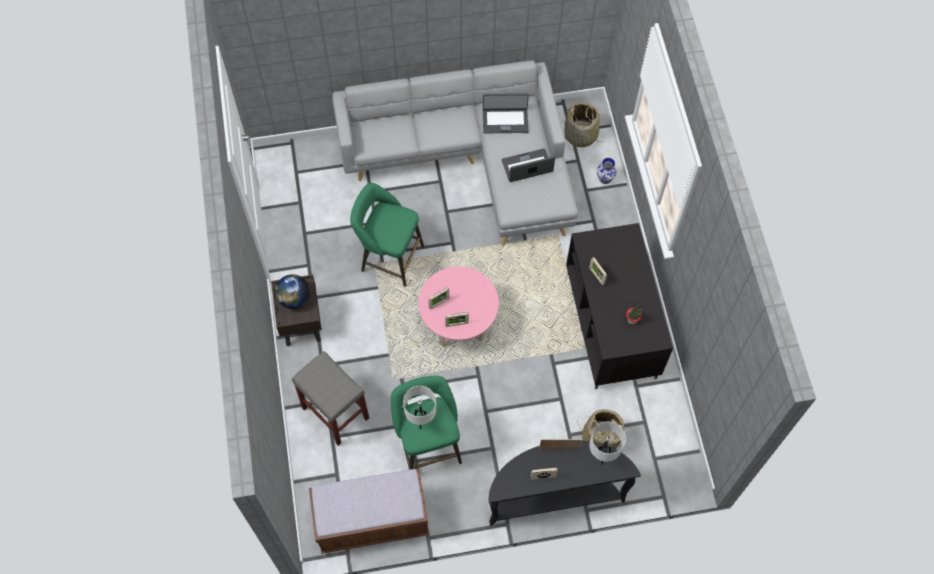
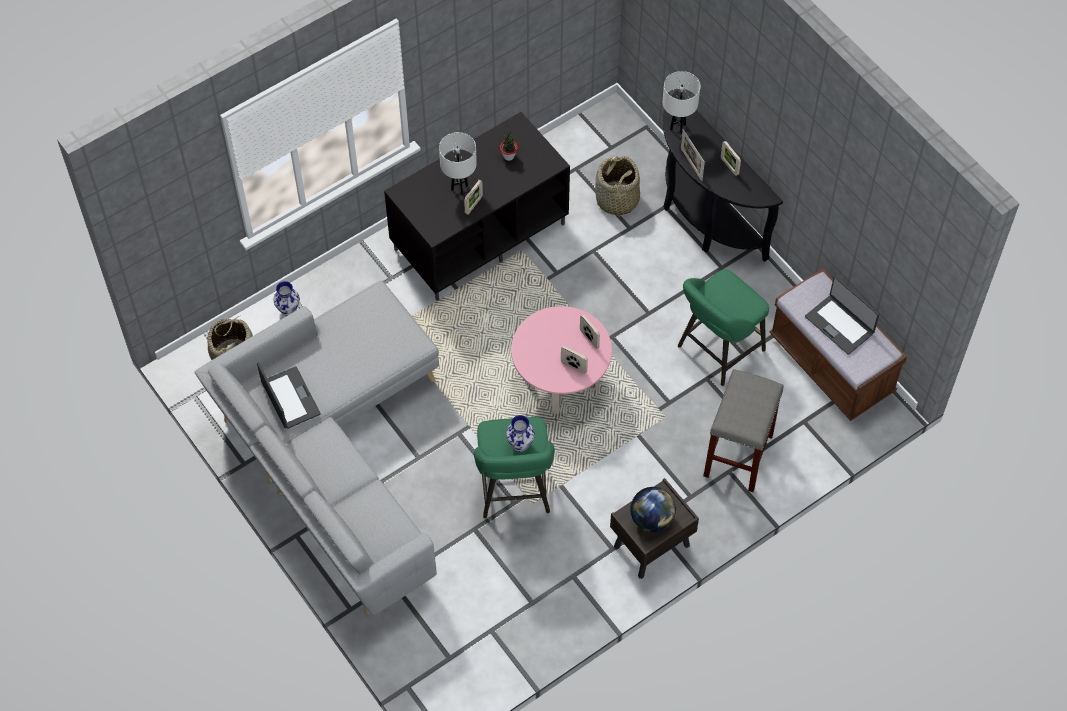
camera: 115 degrees left, 5 degrees down
(385, 228) = (520, 444): none -> vase
(421, 421) = (731, 305): white table lamp -> white table lamp (459, 187)
(527, 166) = (345, 349): laptop -> laptop (840, 324)

